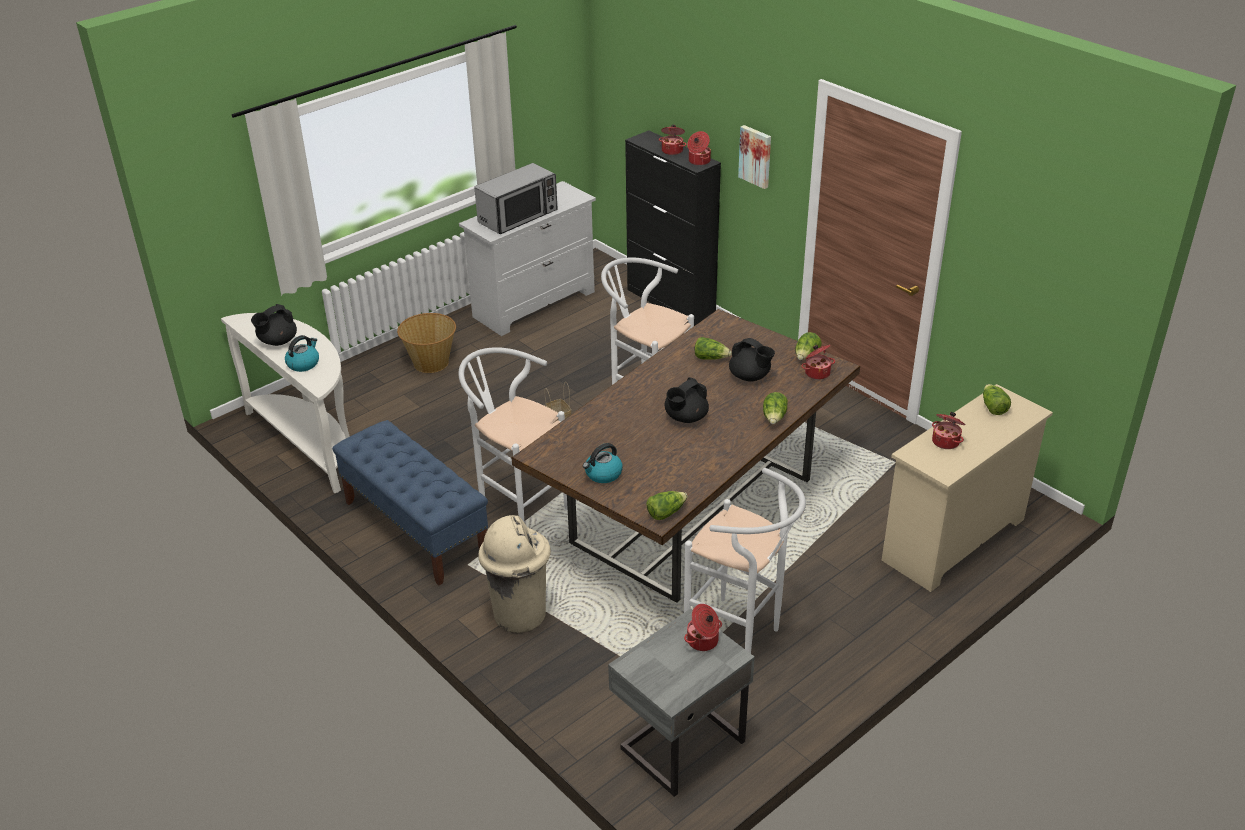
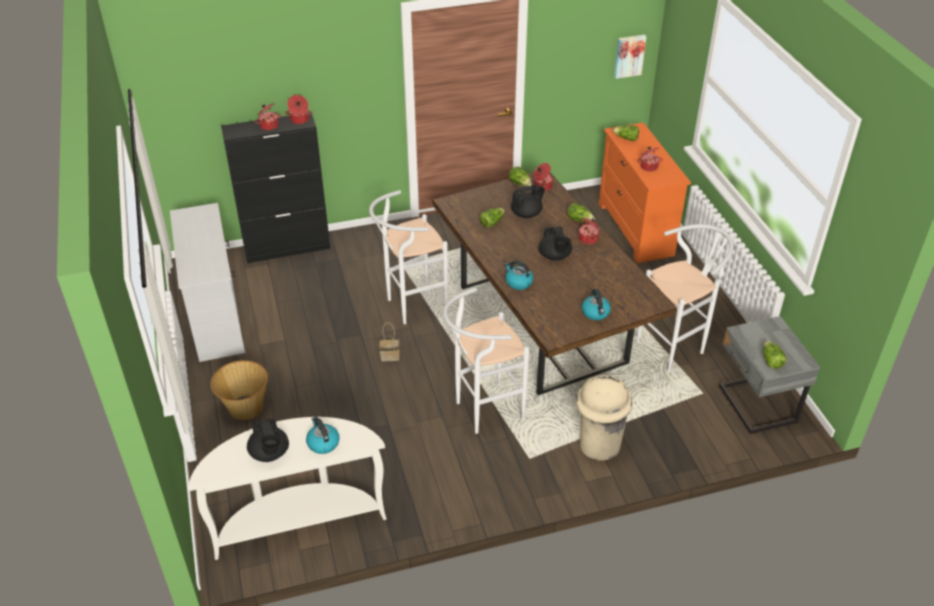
camera: 65 degrees left, 5 degrees up
(415, 528) = (466, 478): blue bench -> none
(518, 217) = (205, 250): microwave -> none
(616, 405) = (518, 282): none -> kettle
(666, 512) = (653, 298): lettuce -> lettuce (771, 360)
(703, 641) = (759, 332): cooking pot -> cooking pot (588, 239)
(756, 156) = (346, 89): picture -> picture (629, 55)
(953, 540) = (635, 229): beige dresser -> orange dresser

